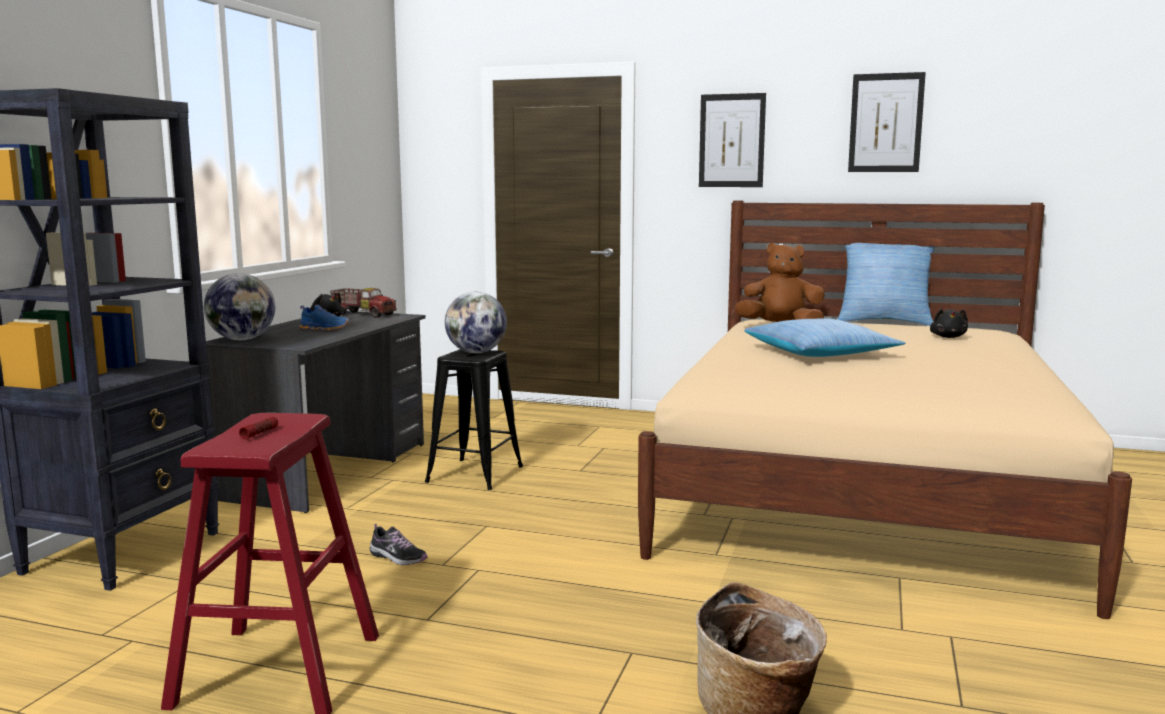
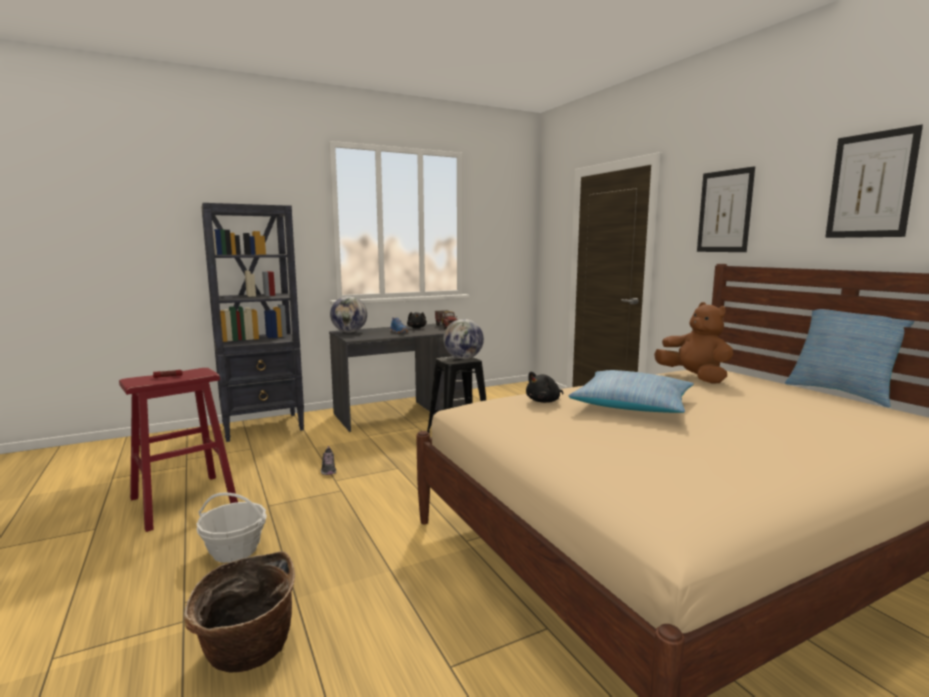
camera: 45 degrees right, 0 degrees up
(515, 668) = (235, 550): none -> basket
(948, 337) = (836, 420): black plush toy -> black plush toy (544, 401)

